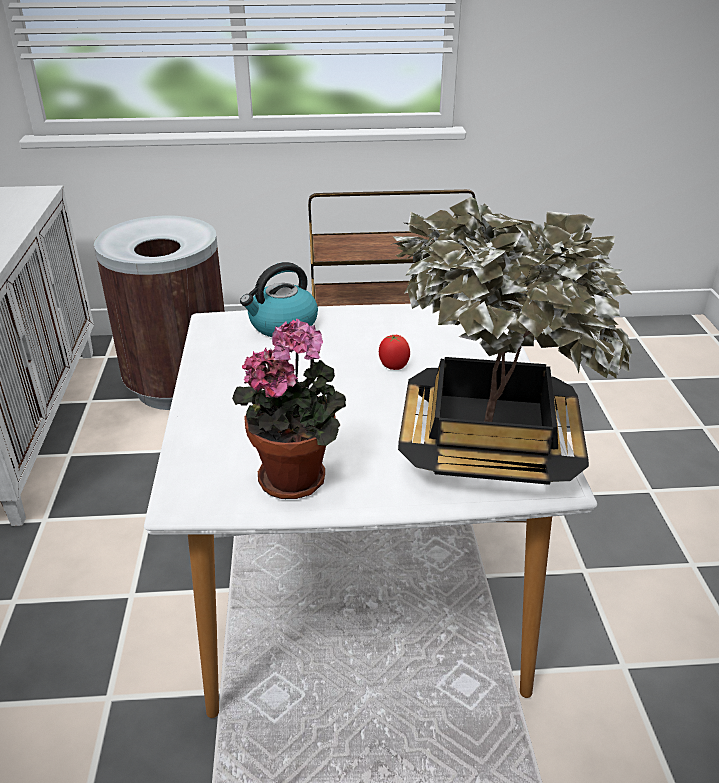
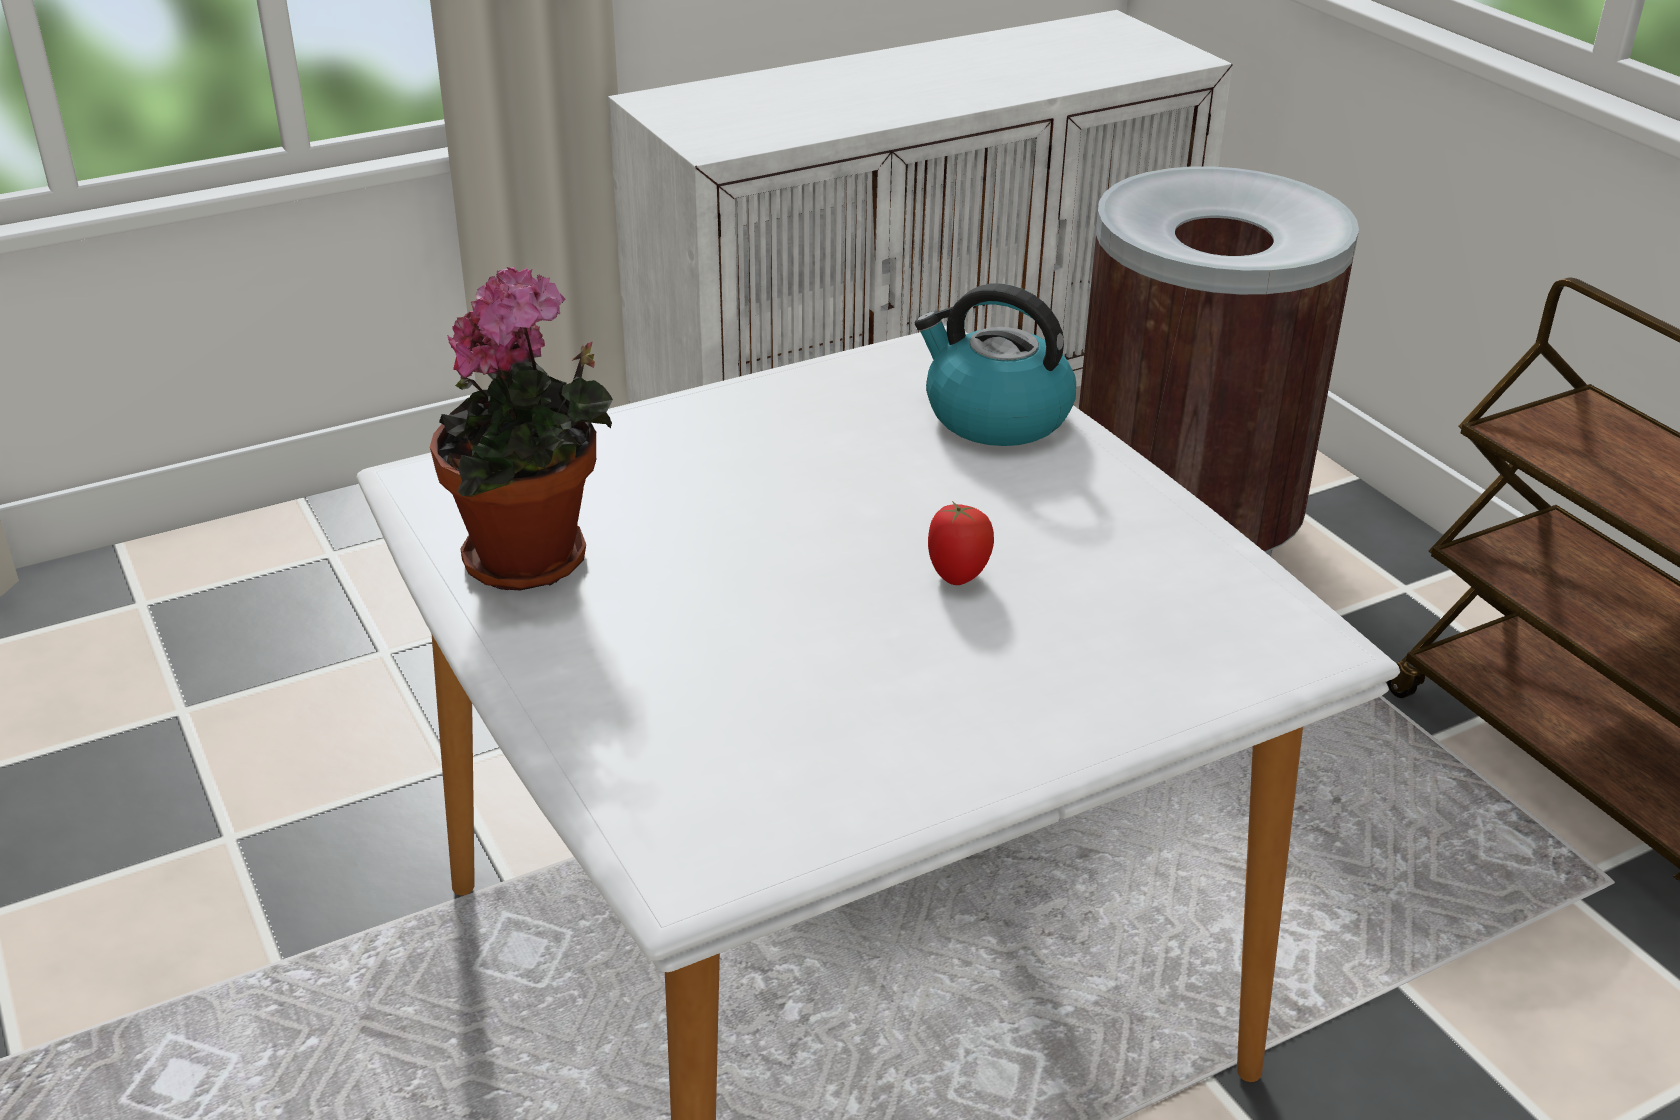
camera: 65 degrees right, 0 degrees up
(488, 445) = (759, 756): potted plant -> none

